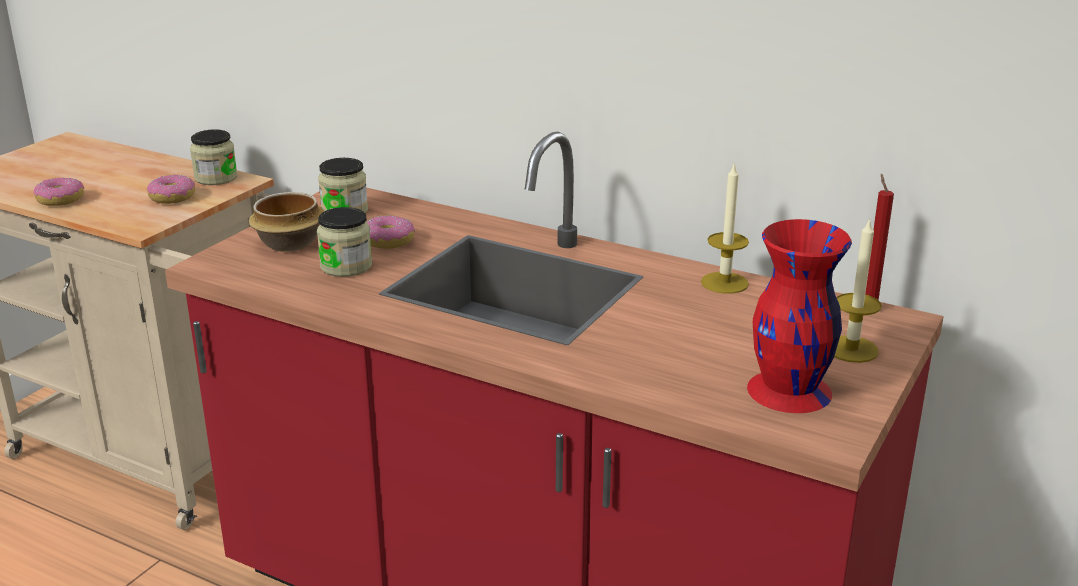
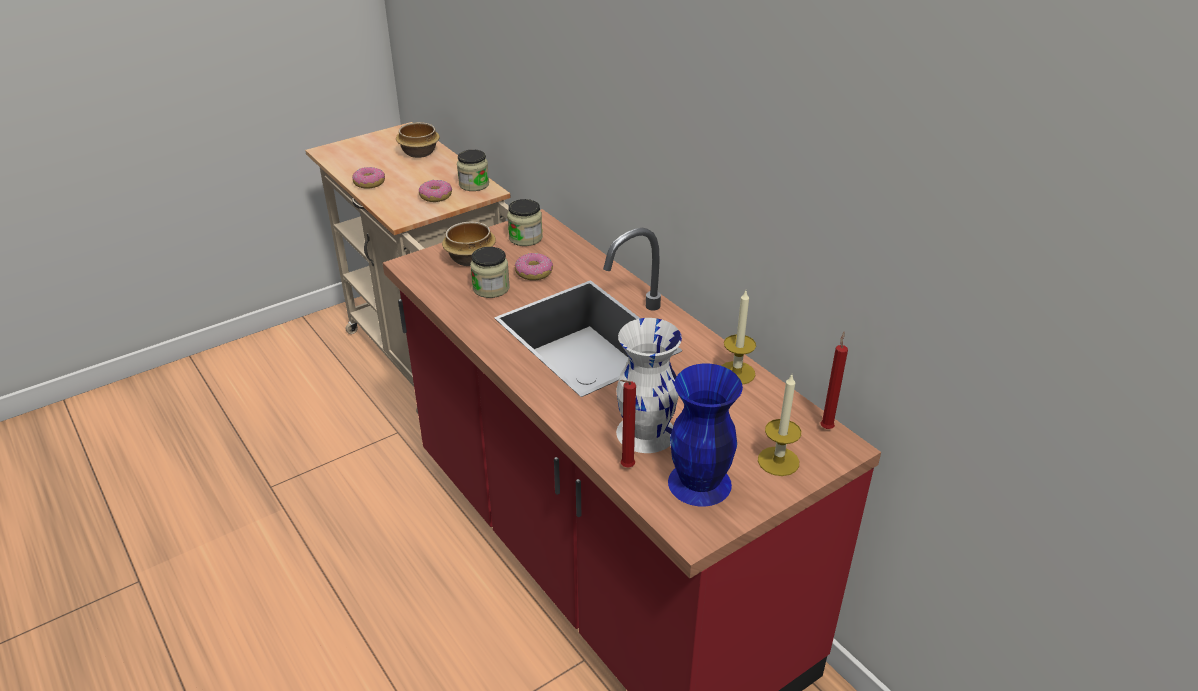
camera: 25 degrees right, 10 degrees up
(107, 159) = (419, 152): none -> bowl
(681, 360) = (646, 433): none -> white vase
(691, 398) = (625, 468): none -> red candle
(788, 391) = (698, 483): red vase -> blue vase

